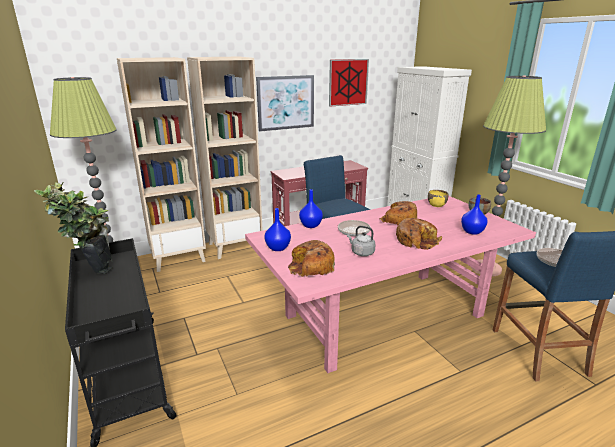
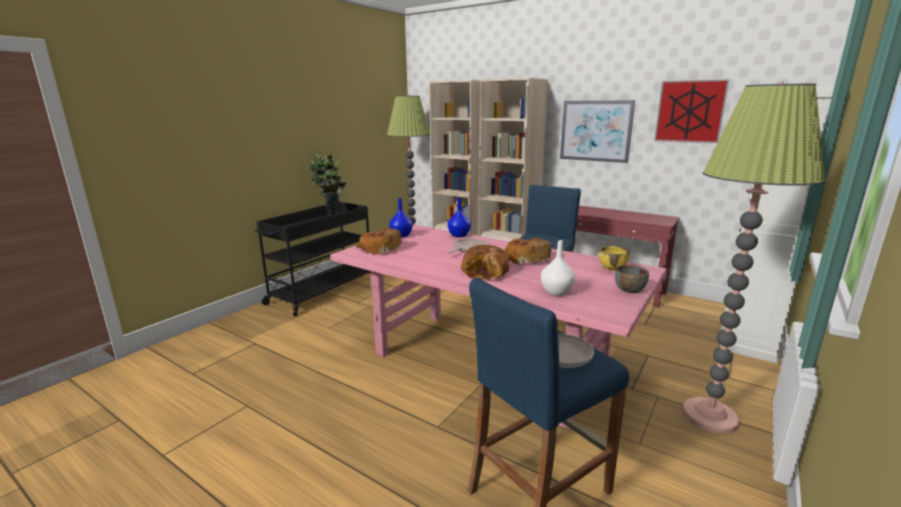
camera: 60 degrees right, 5 degrees down
(361, 252) = (427, 257): grey kettle -> none
(471, 231) = (557, 292): blue vase -> white vase

